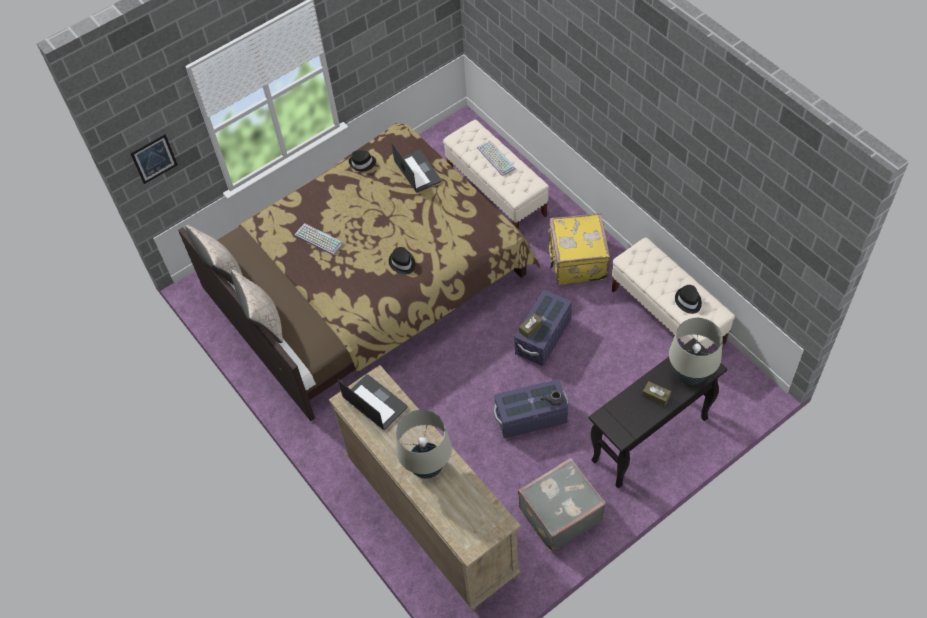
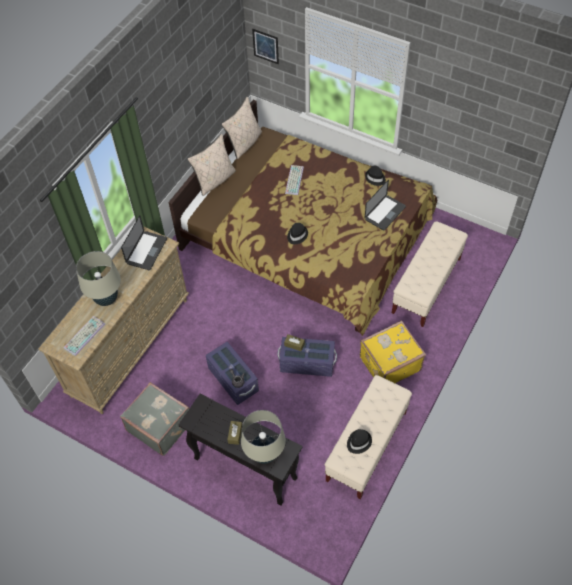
camera: 65 degrees right, 0 degrees up
(495, 158) = (433, 260): keyboard -> keyboard (84, 335)

